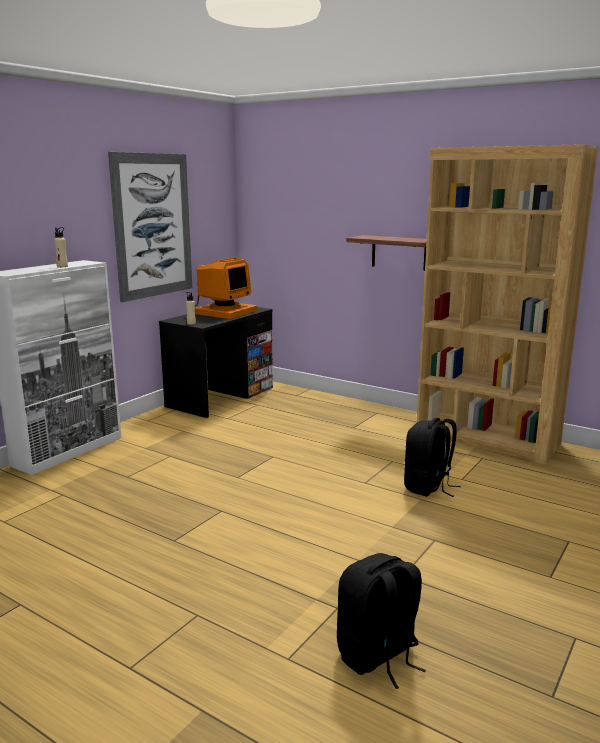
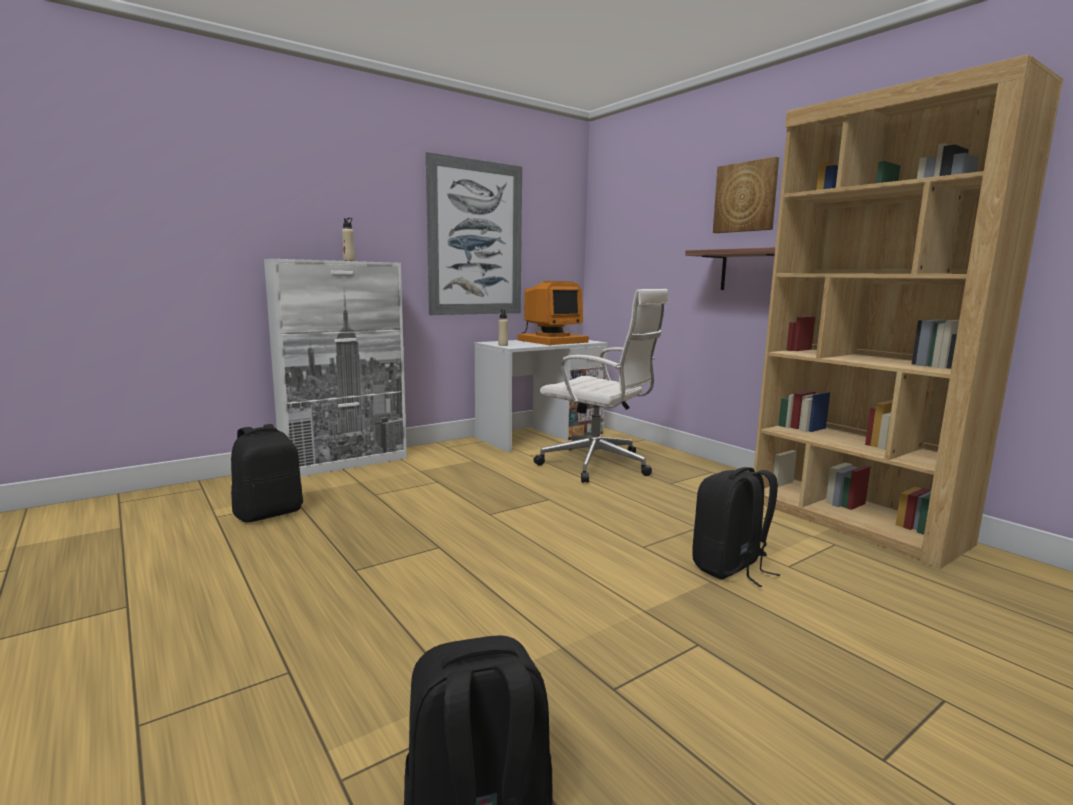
camera: 20 degrees right, 5 degrees down
(50, 509) = (269, 513): none -> black backpack
(220, 397) = (540, 436): black desk -> white desk
(289, 420) = (598, 465): none -> white office chair
(389, 194) = (746, 197): none -> picture

